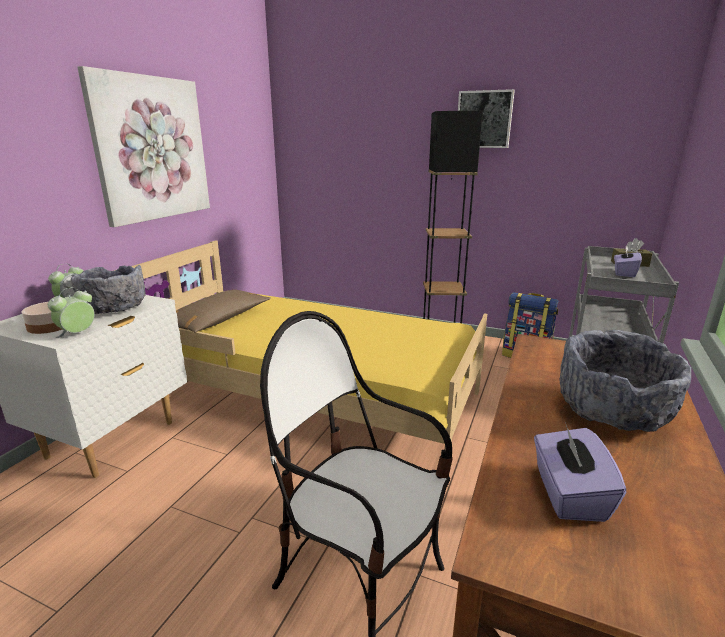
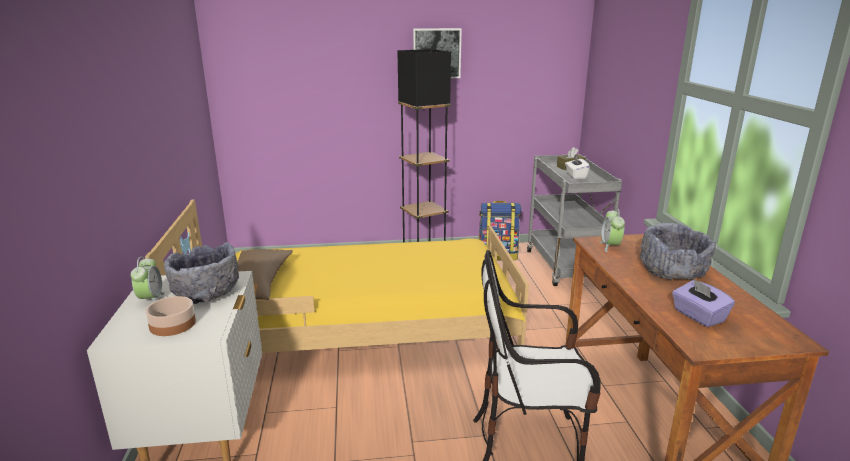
camera: 30 degrees left, 0 degrees up
(78, 334) = (220, 323): alarm clock -> alarm clock (610, 246)
(152, 149) = (148, 111): picture -> none
(624, 273) = (575, 176): purple tissue box -> white tissue box

